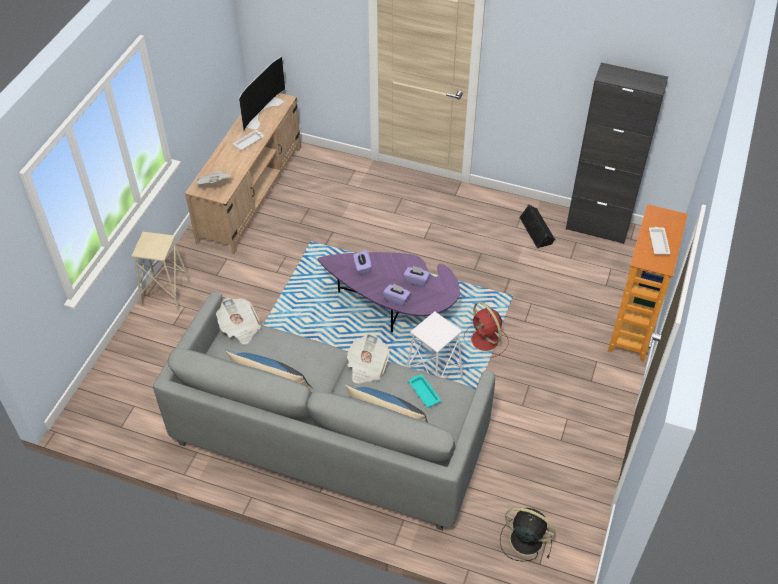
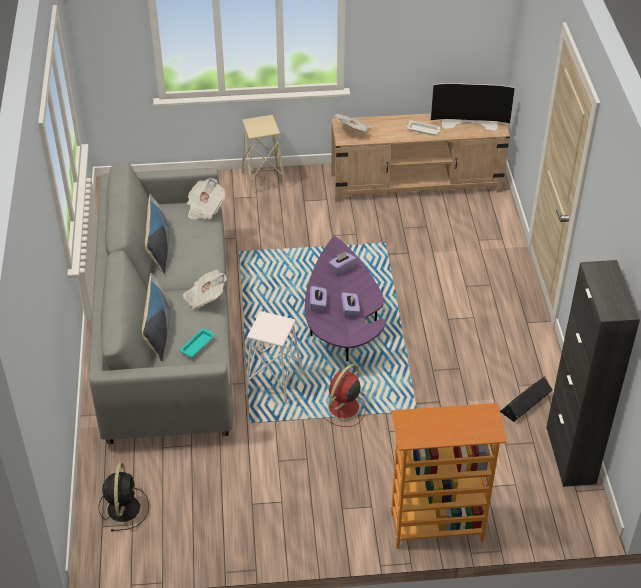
camera: 65 degrees right, 5 degrees down
(658, 242) = (442, 425): white tray -> none

